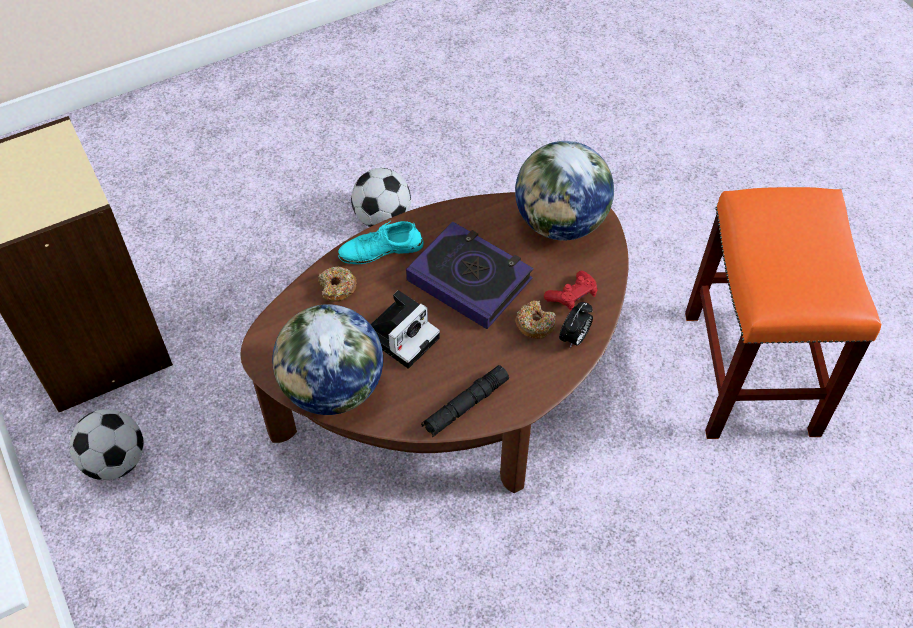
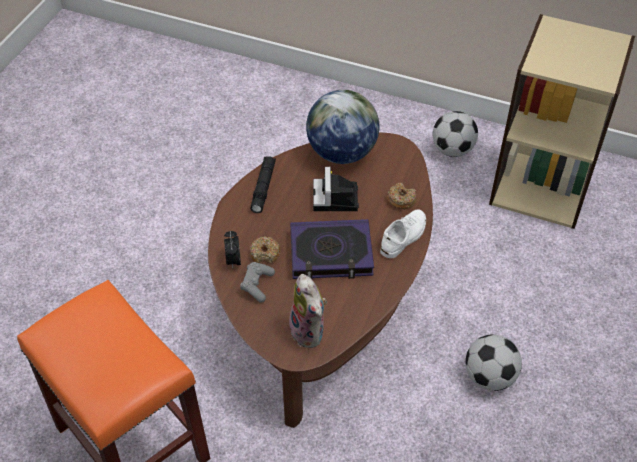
camera: 140 degrees right, 5 degrees down
(381, 250) = (404, 236): turquoise shoe -> white shoe
(560, 223) = (310, 332): globe -> plush toy
(572, 296) = (257, 285): red game controller -> grey game controller

